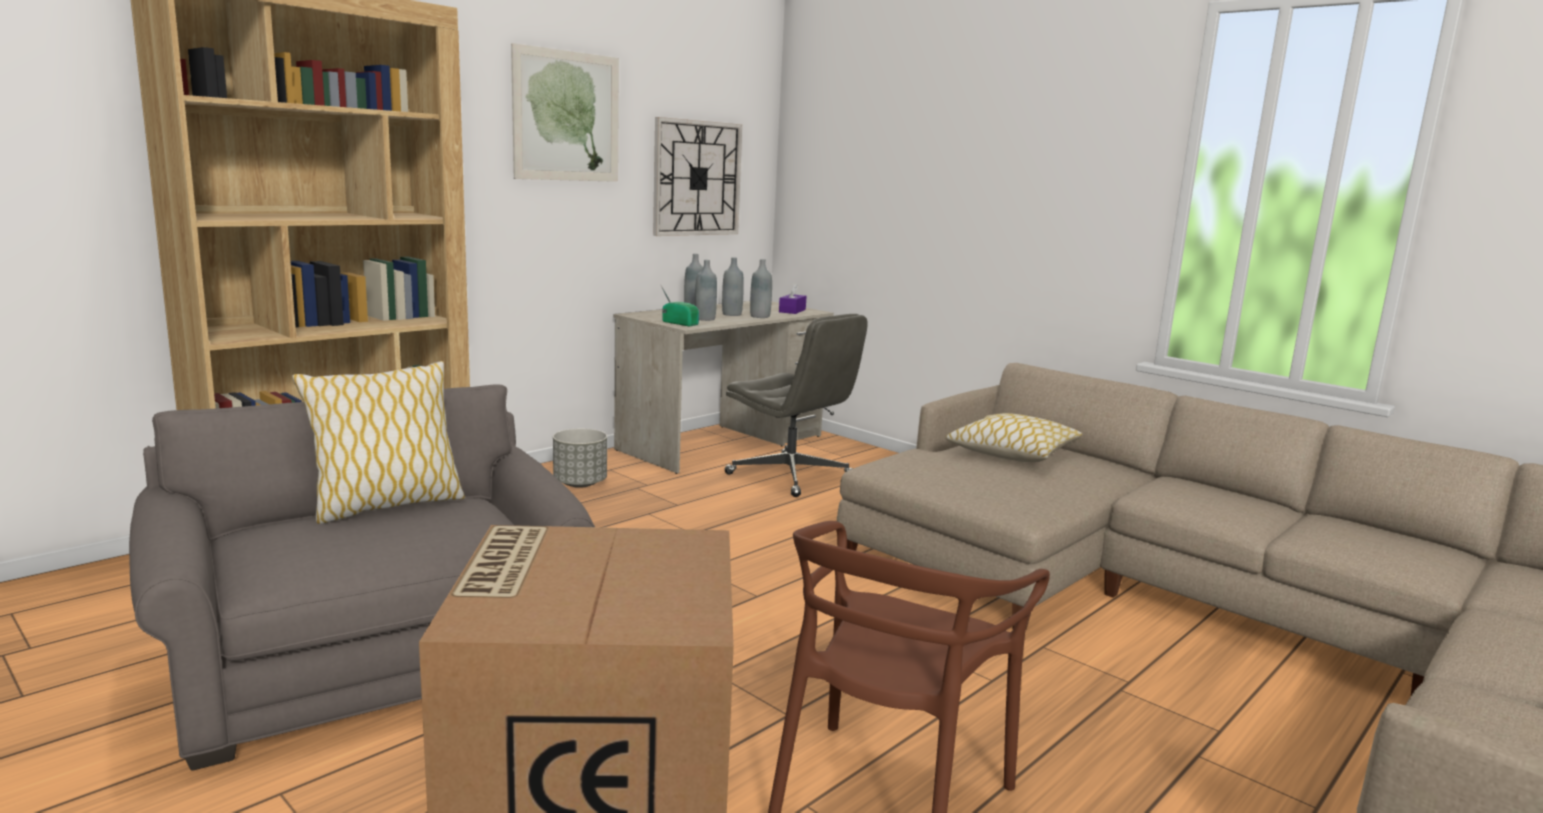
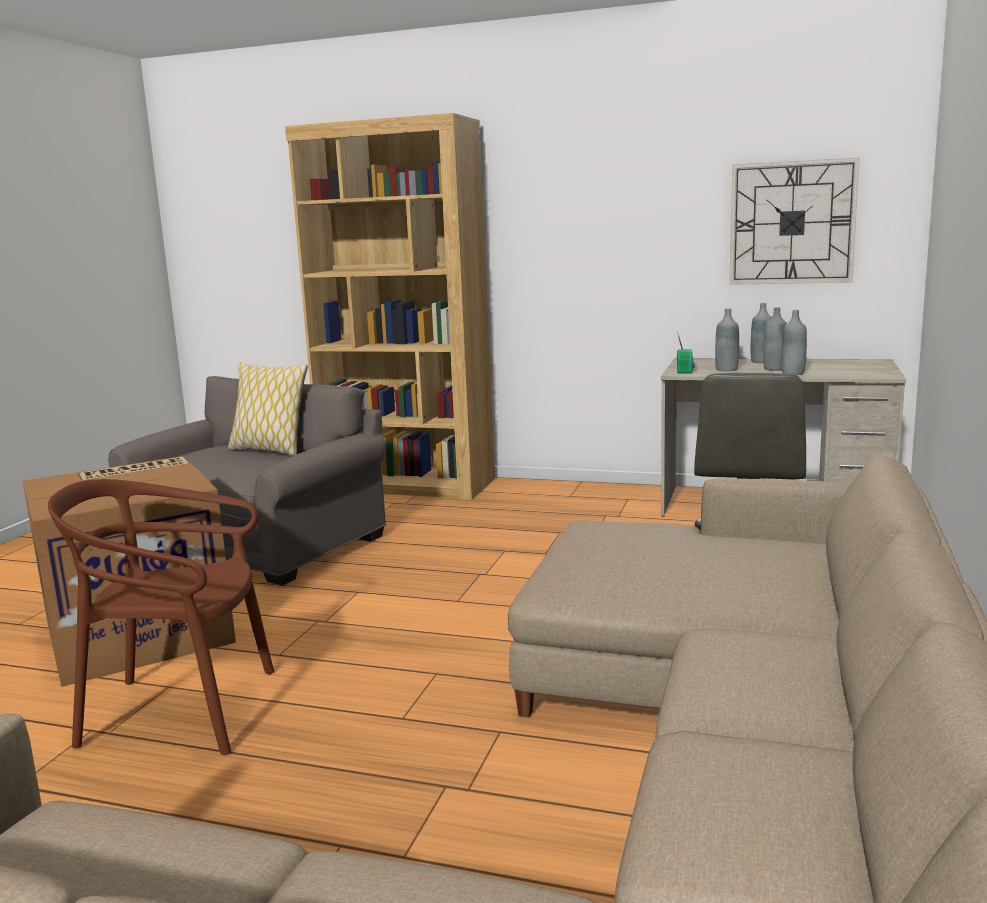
camera: 65 degrees right, 0 degrees up
(567, 116) = (627, 177): picture -> none
(580, 483) = (581, 501): grey planter -> none
(792, 311) = (860, 372): purple tissue box -> none
(1012, 453) = (739, 555): pillow -> none

